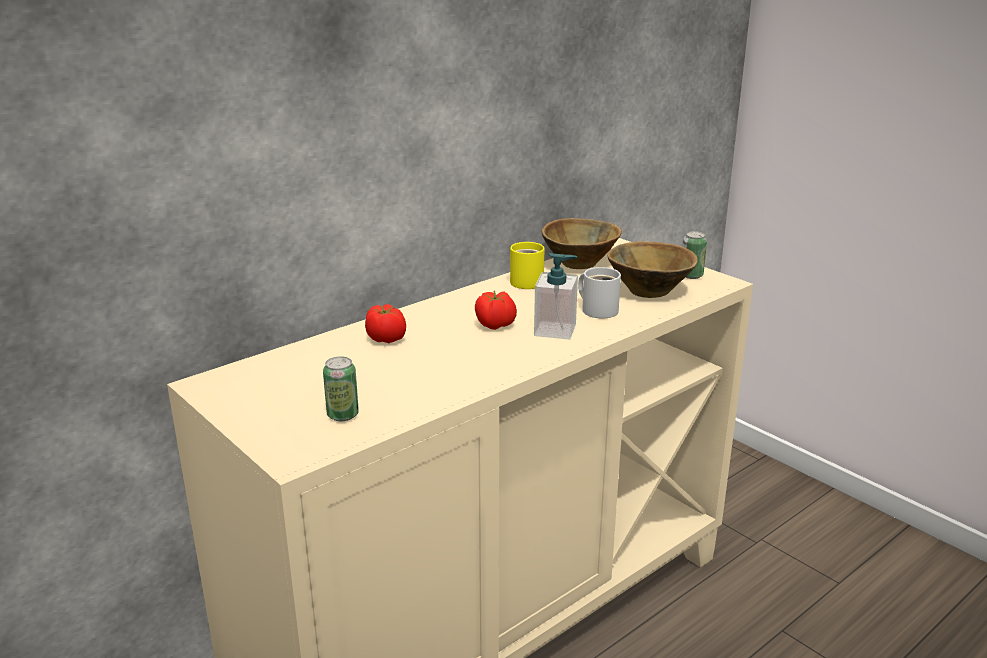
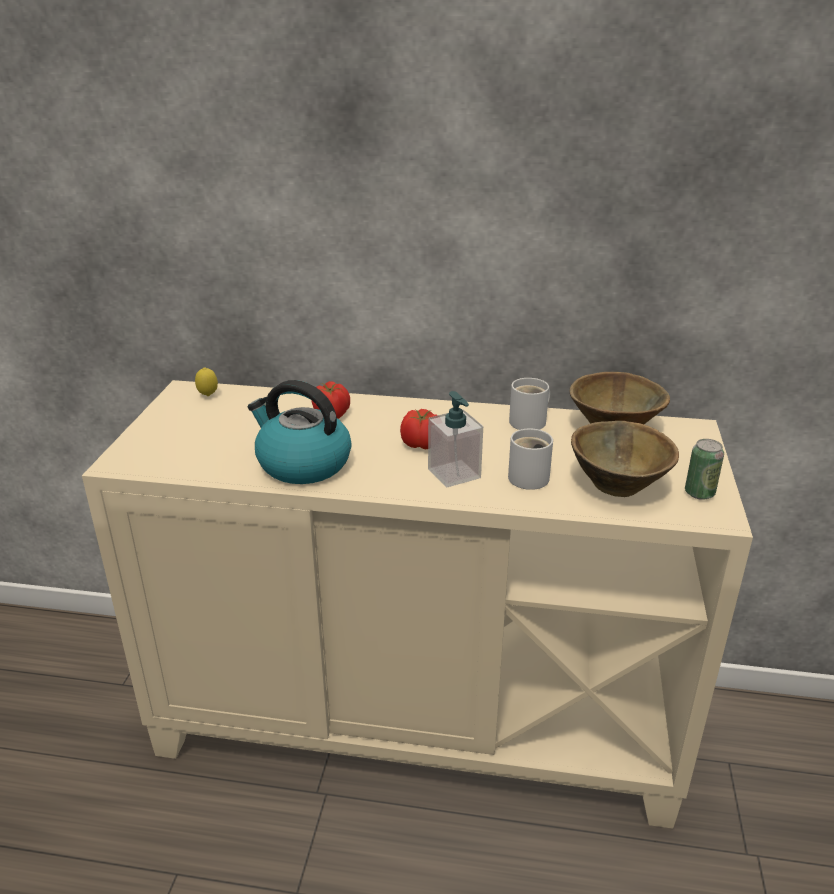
camera: 50 degrees right, 5 degrees up
(241, 377) = (208, 396): none -> lemon
(342, 415) = (195, 453): can -> none
(446, 377) = (302, 464): none -> kettle
(527, 281) = (531, 421): yellow mug -> white mug

